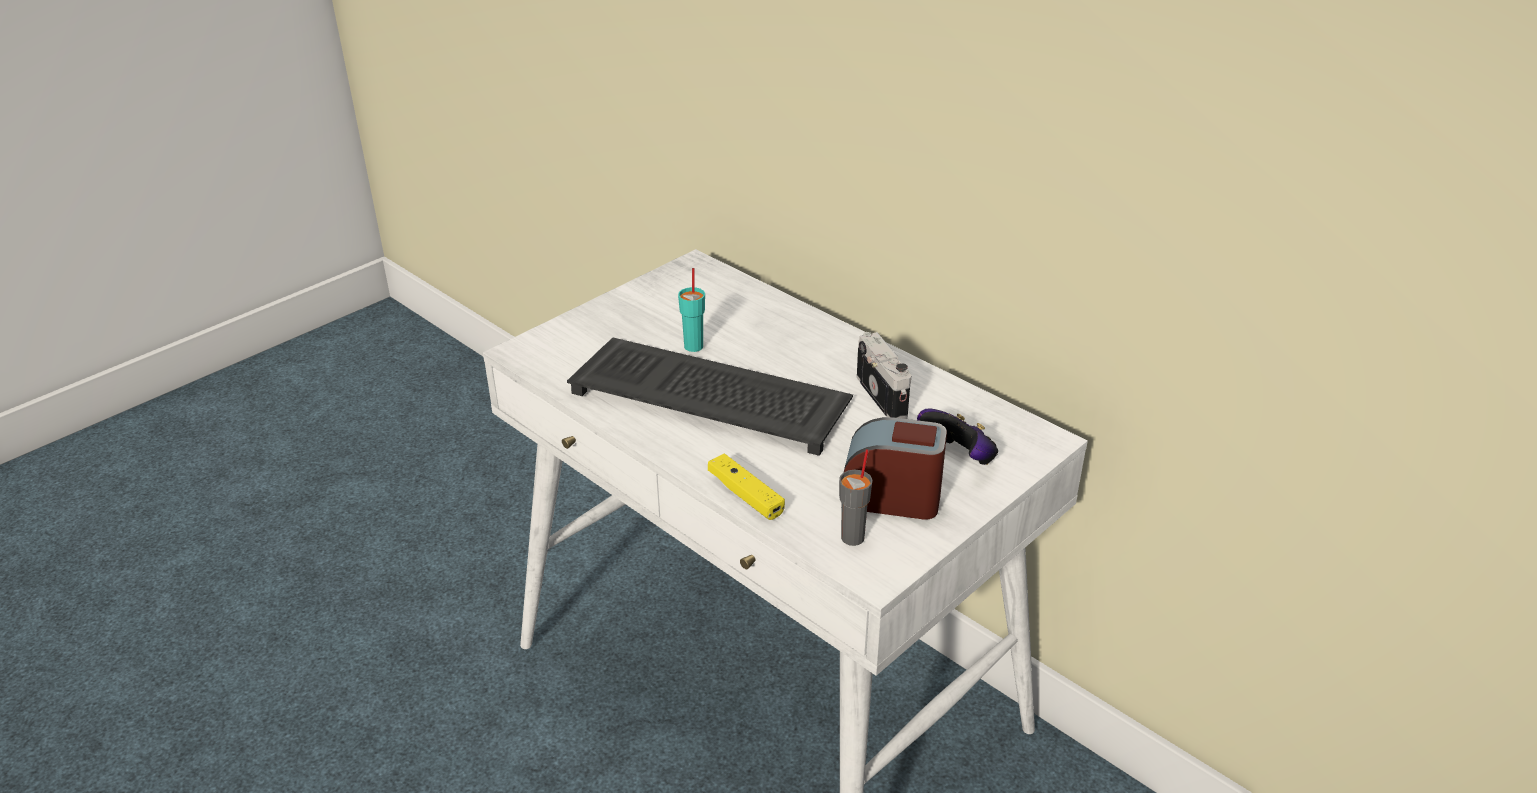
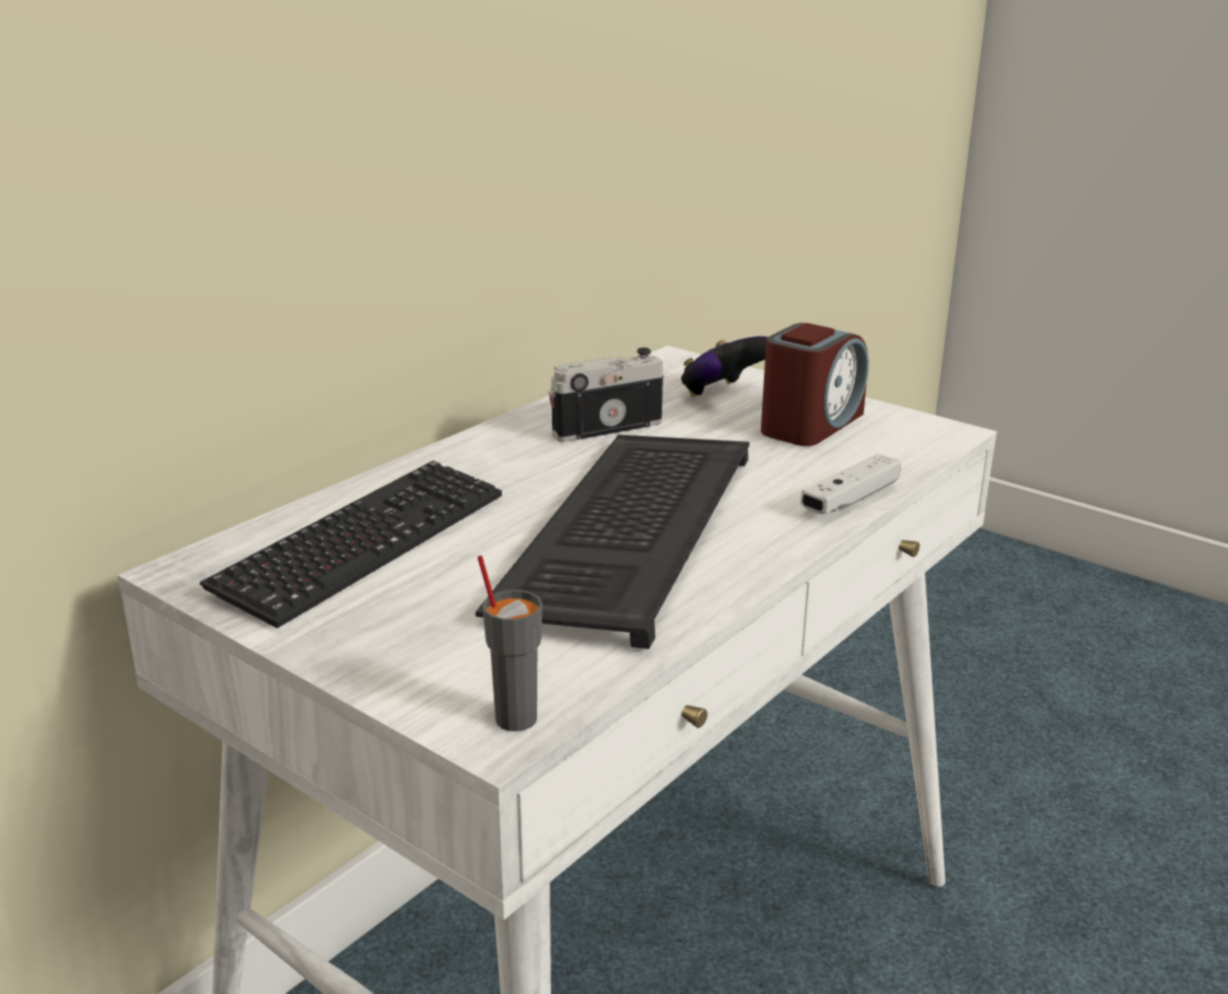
camera: 95 degrees left, 10 degrees down
(694, 346) = (480, 553): turquoise cup -> none
(713, 310) = (363, 544): none -> keyboard
(745, 495) = (850, 499): yellow game controller -> white game controller
(853, 537) = (893, 441): grey cup -> grey cup (515, 718)
(891, 497) = (811, 424): alarm clock -> alarm clock turned 150 degrees counterclockwise

